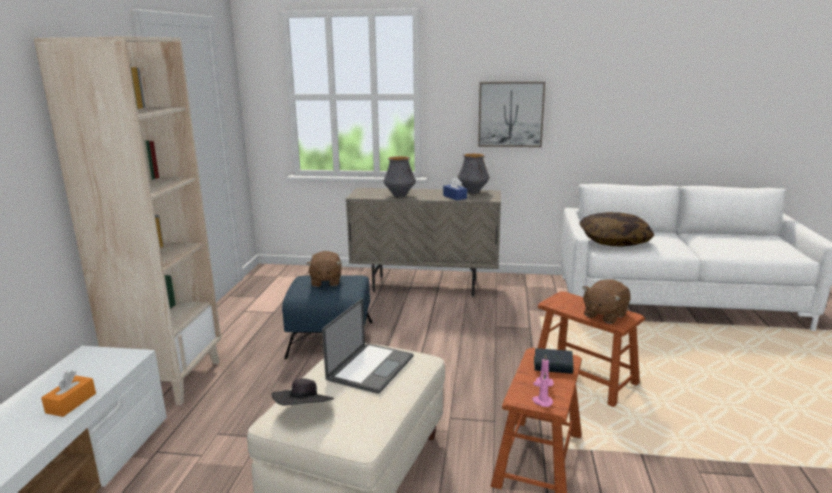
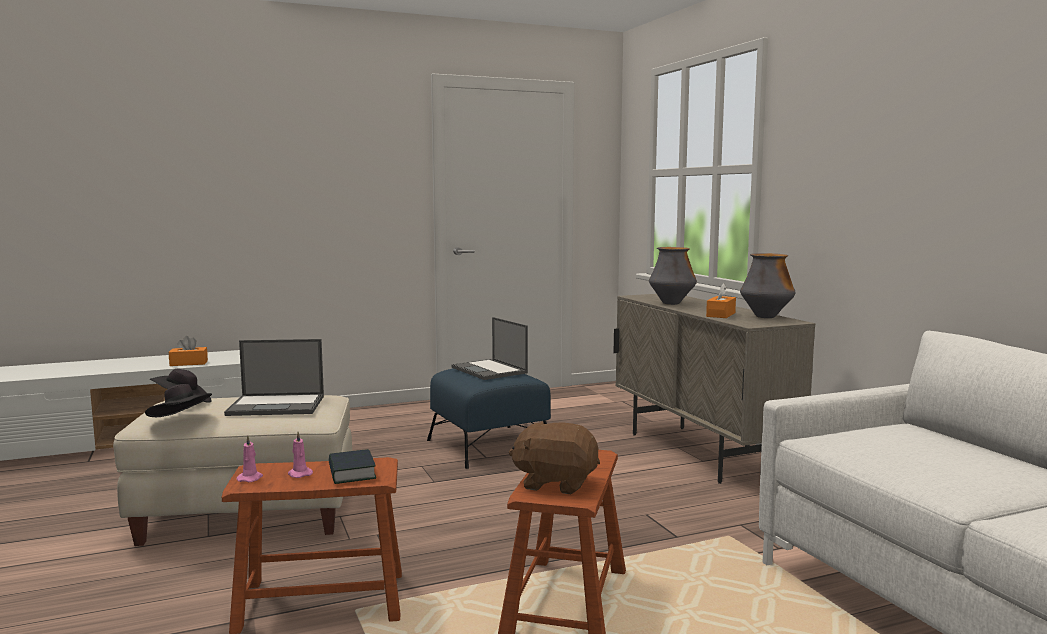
camera: 60 degrees right, 10 degrees down
(170, 379) = (351, 417): beige bookcase -> none
(325, 282) = (490, 370): brown plush toy -> laptop
(371, 416) = (181, 420): none -> black hat
(455, 197) = (721, 315): blue tissue box -> orange tissue box
(510, 114) = (865, 194): picture -> none
(614, 241) = (877, 440): pillow -> none

